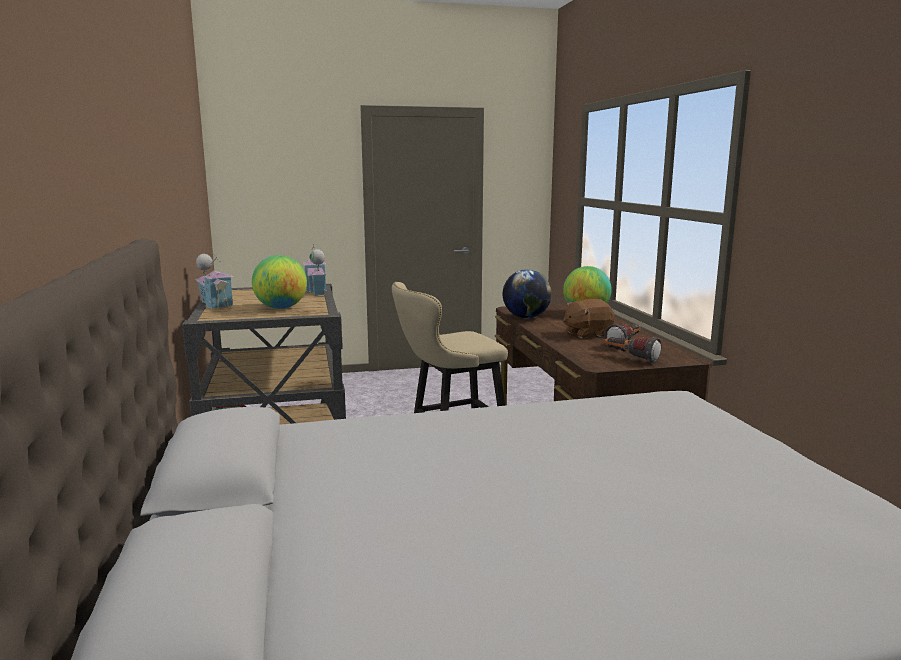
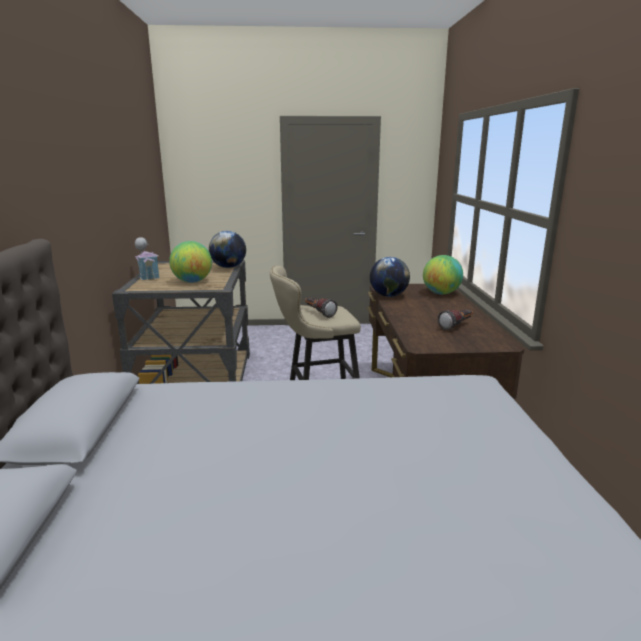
camera: 10 degrees right, 5 degrees up
(316, 291) = (228, 267): toy house -> globe
(587, 334) = (430, 314): brown plush toy -> none
(630, 358) = (452, 341): flashlight -> flashlight (318, 313)

